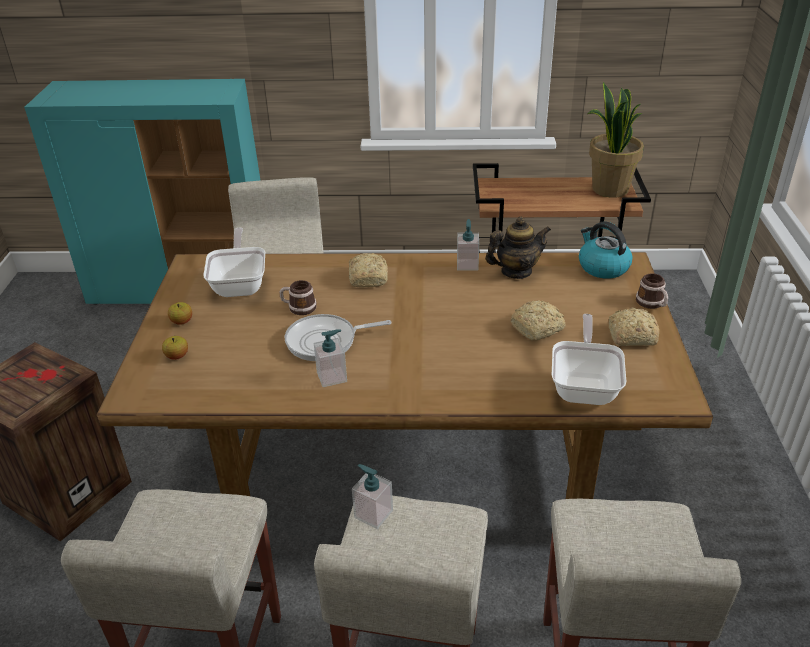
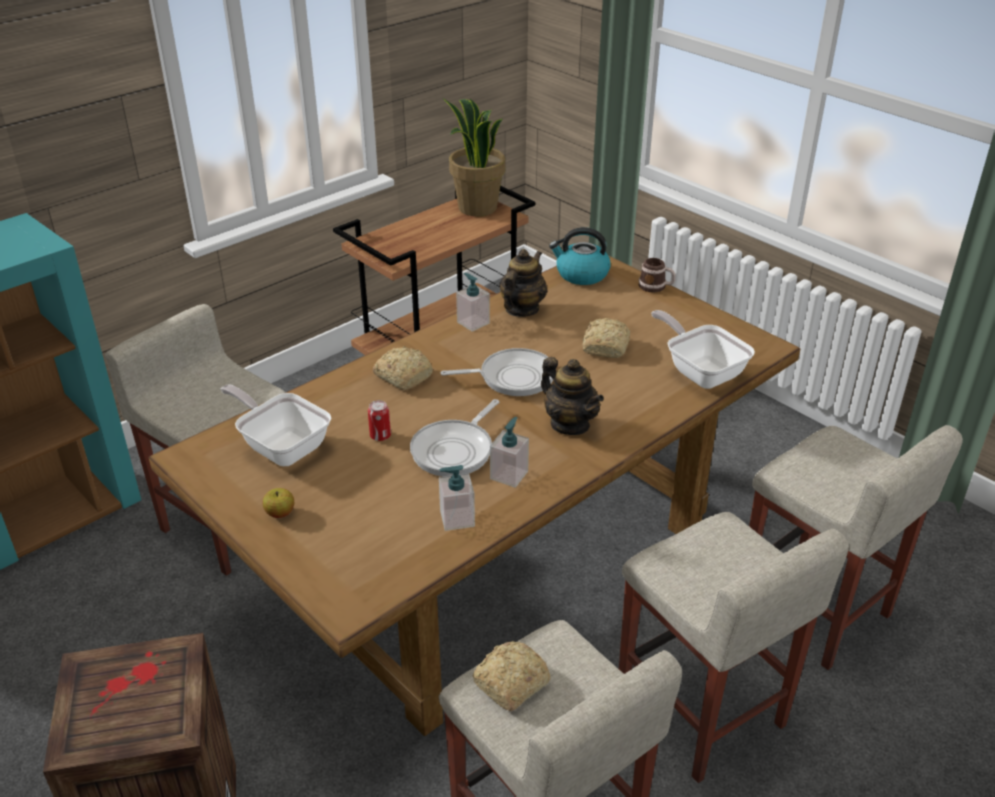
camera: 45 degrees left, 0 degrees up
(177, 356) = (332, 545): apple -> none
(298, 307) = (380, 436): mug -> can
(373, 514) = (661, 567): soap dispenser -> soap dispenser (457, 519)
(423, 367) = (570, 424): none -> teapot
(435, 314) = (512, 377): none -> frying pan
(630, 336) = (676, 319): bread -> bread (509, 684)

